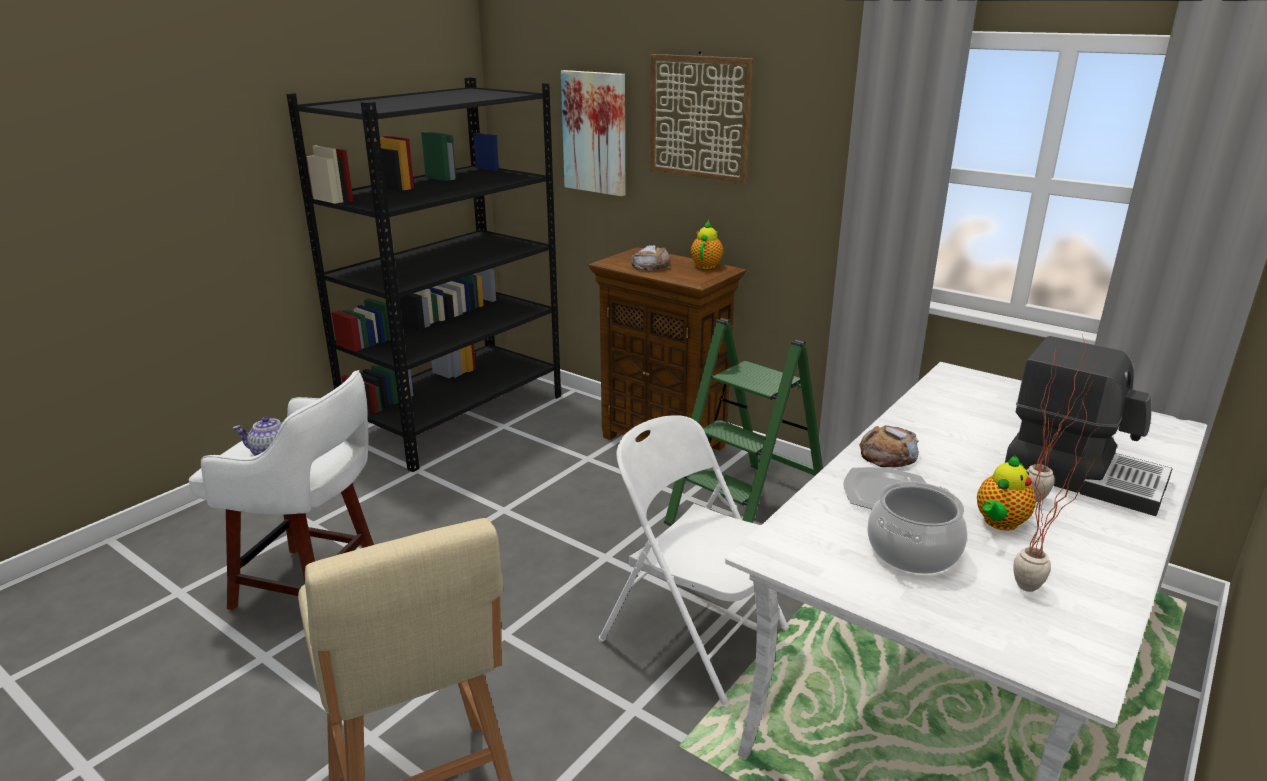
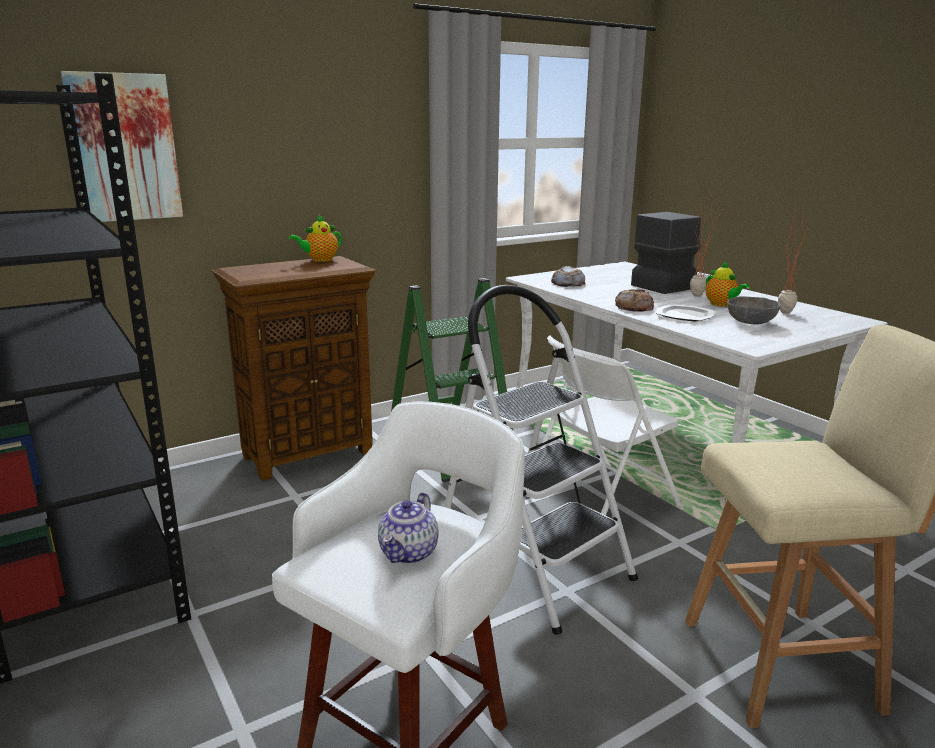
camera: 70 degrees left, 5 degrees down
(539, 604) = (529, 564): none -> step ladder
(651, 265) = (290, 270): bread -> bread (567, 283)
(699, 116) = (268, 116): picture -> none
(707, 265) = (320, 260): teapot -> teapot turned 75 degrees counterclockwise
(913, 551) = (751, 322): cooking pot -> grey bowl

